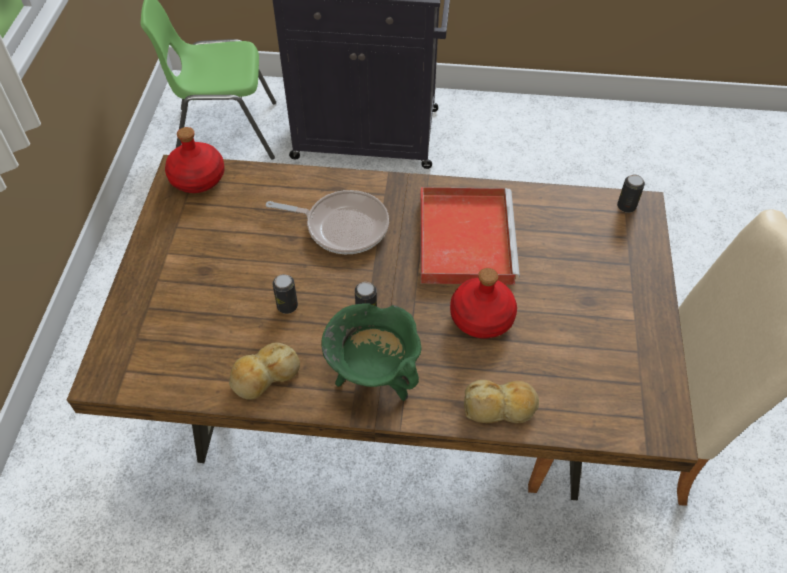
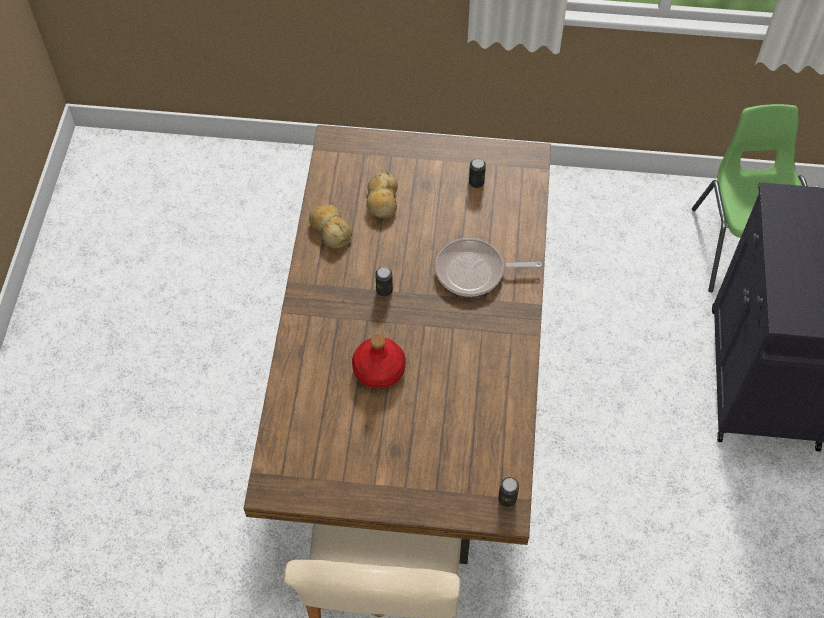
camera: 90 degrees right, 5 degrees up
(198, 177) = (525, 169): red bottle -> none
(287, 306) = (392, 239): can -> can (476, 182)
(342, 226) = (474, 272): frying pan -> frying pan turned 75 degrees clockwise
(374, 376) = (327, 296): green cooking pot -> none
(464, 237) = (464, 361): red tray -> none
(500, 407) = (296, 377): bread -> bread (382, 200)

